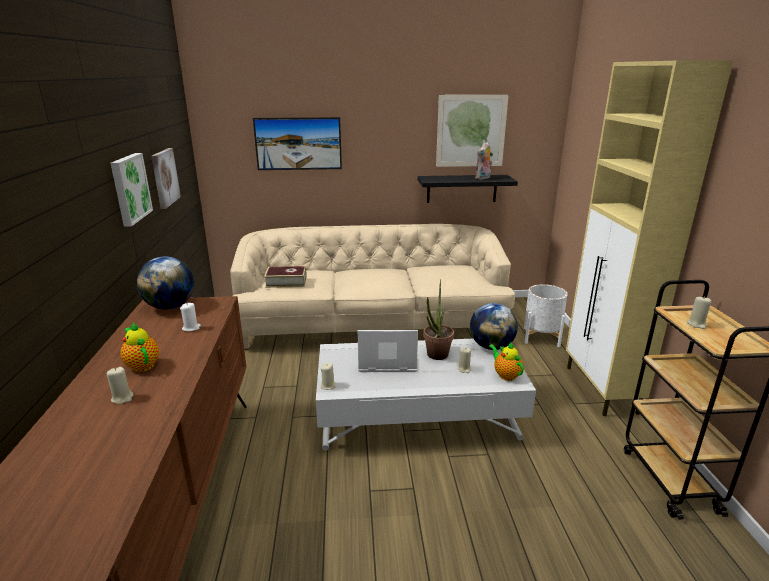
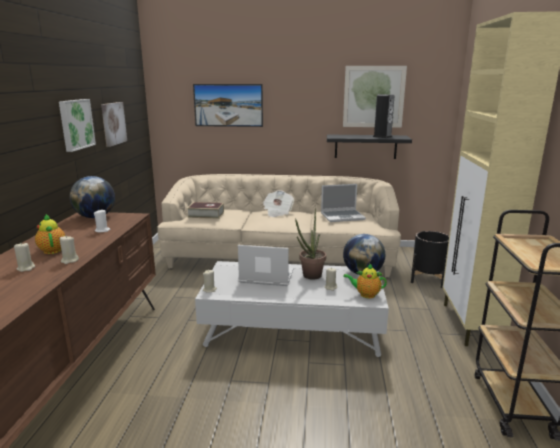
camera: 10 degrees right, 5 degrees down
(370, 273) = (277, 212): none -> newspaper
(446, 274) = (343, 216): none -> laptop
(483, 178) = (382, 137): plush toy -> speaker
(505, 375) = (365, 294): teapot -> teapot turned 60 degrees counterclockwise
(541, 337) = (428, 279): white planter -> black planter
(697, 324) = (528, 248): beige candle -> beige candle (69, 260)

